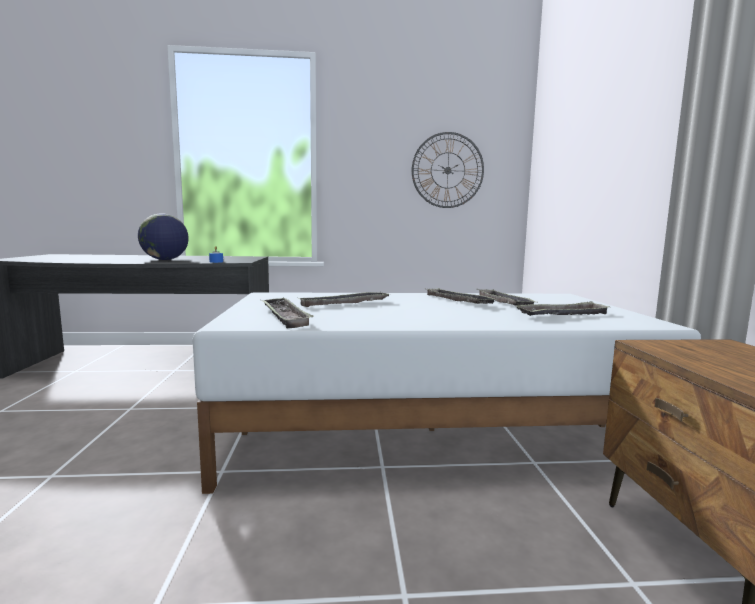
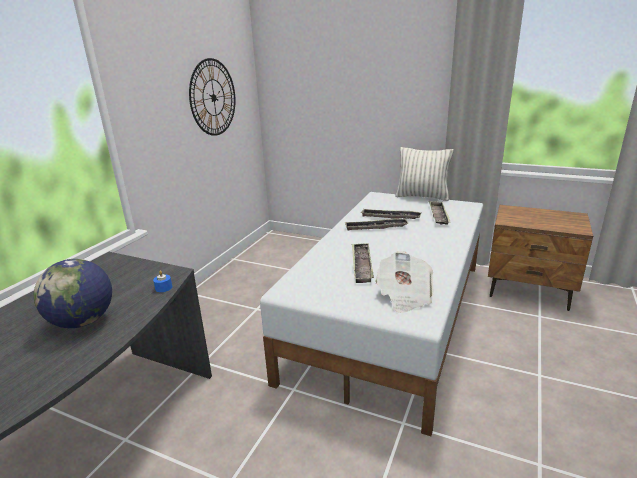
camera: 60 degrees left, 15 degrees up
(284, 317) = (404, 296): tray -> newspaper
(618, 306) = (422, 196): none -> pillow

